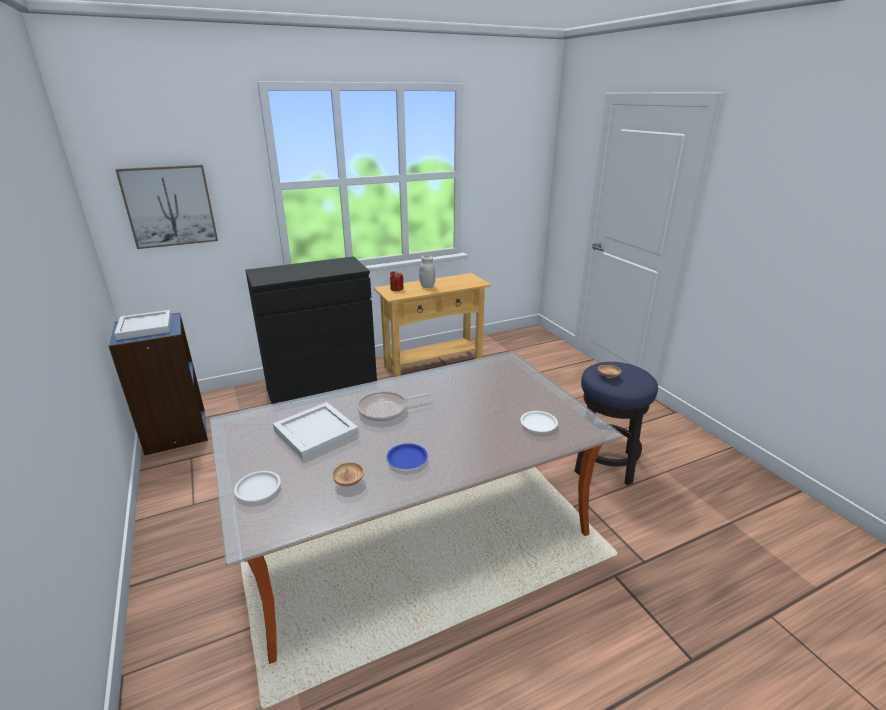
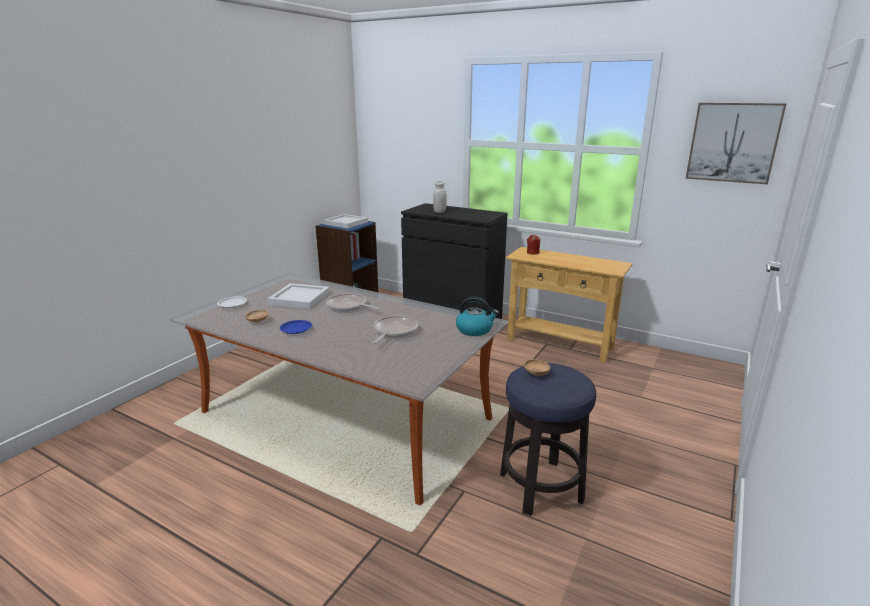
camera: 55 degrees right, 5 degrees down
(169, 206) = (398, 148): picture -> picture (733, 142)
(427, 286) = (561, 258): white jar -> white jar (439, 212)
(480, 405) = (394, 331): none -> frying pan
(517, 369) = (475, 330): none -> kettle
(538, 424) = (393, 358): white plate -> none

